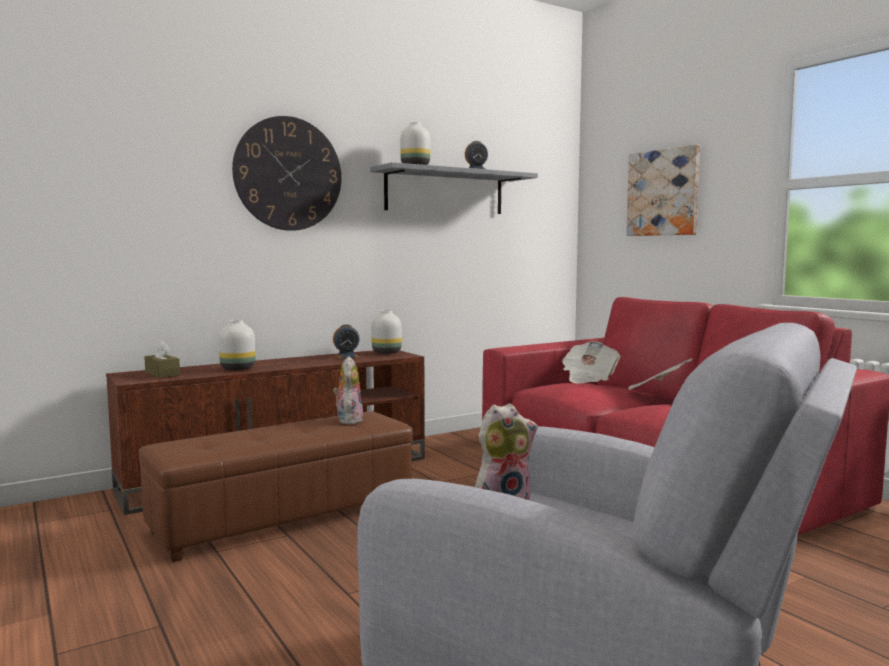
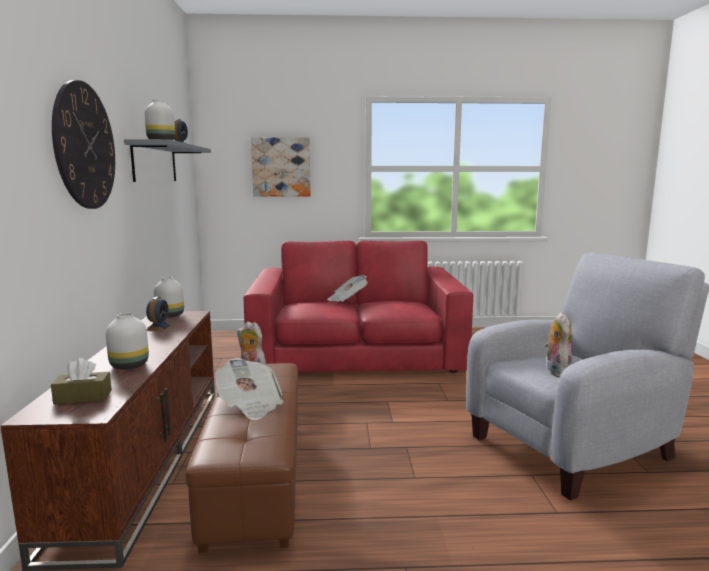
camera: 60 degrees left, 5 degrees up
(588, 378) = (304, 300): newspaper -> newspaper (250, 405)

